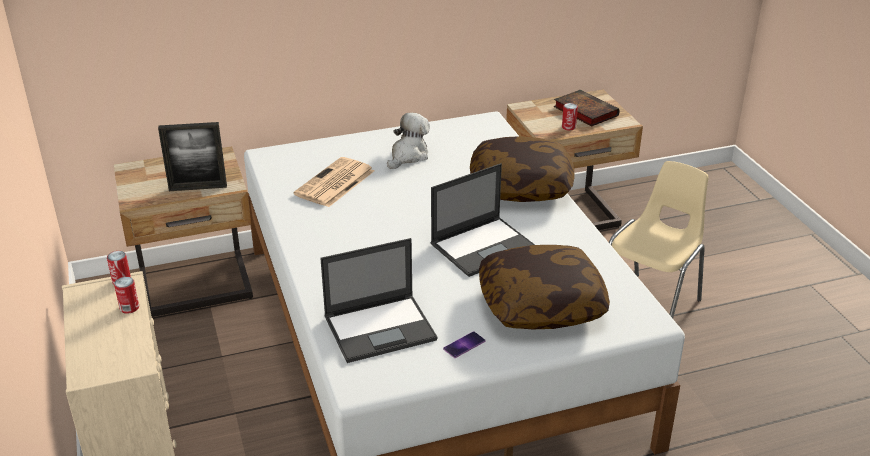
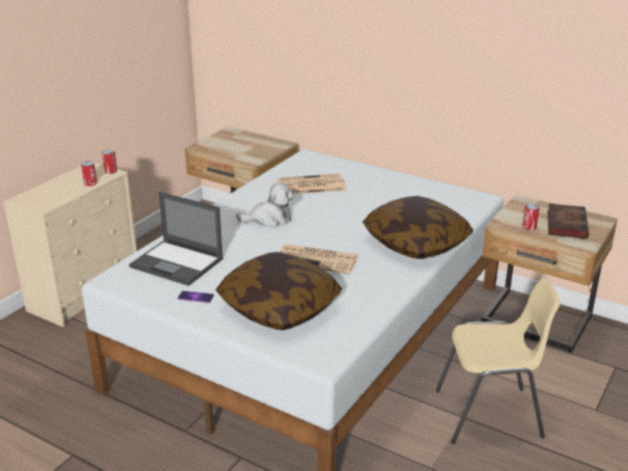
camera: 50 degrees right, 5 degrees down
(198, 188) = (239, 154): picture frame -> none
(408, 156) = (383, 192): plush toy -> plush toy (269, 219)
(484, 246) = (318, 259): laptop -> newspaper

